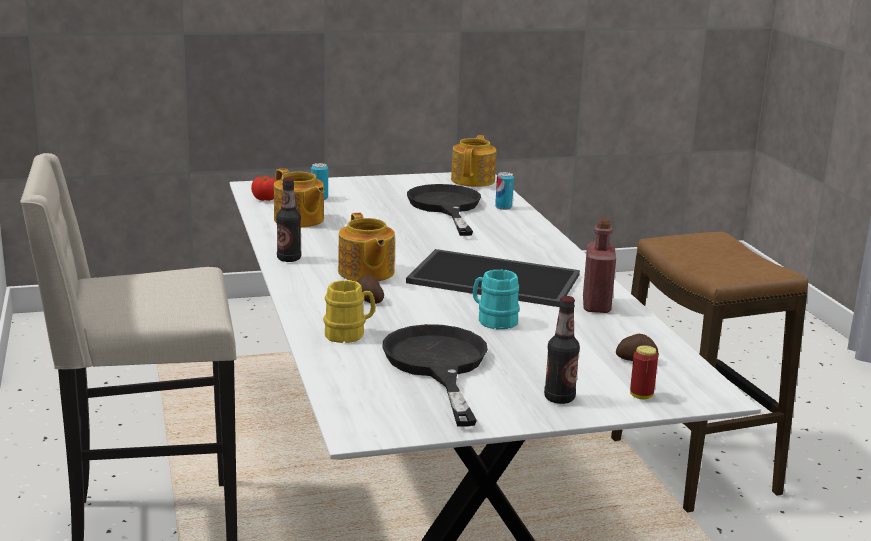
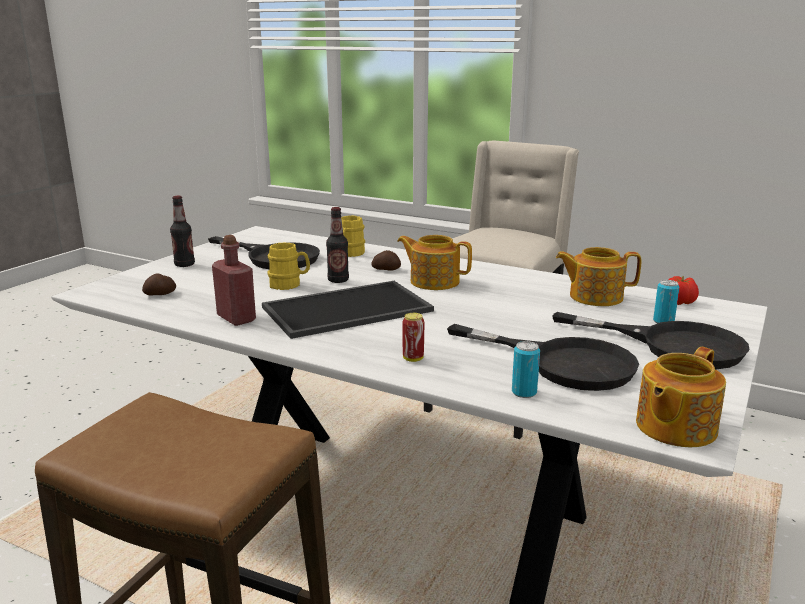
camera: 135 degrees right, 0 degrees up
(289, 259) = (499, 272): bottle -> bottle (338, 280)
(362, 191) = (672, 345): none -> black frying pan
(473, 180) = (674, 427): teapot -> teapot turned 75 degrees clockwise
(493, 320) = (289, 284): turquoise mug -> yellow mug
(641, 396) = (137, 279): can -> can (413, 359)

